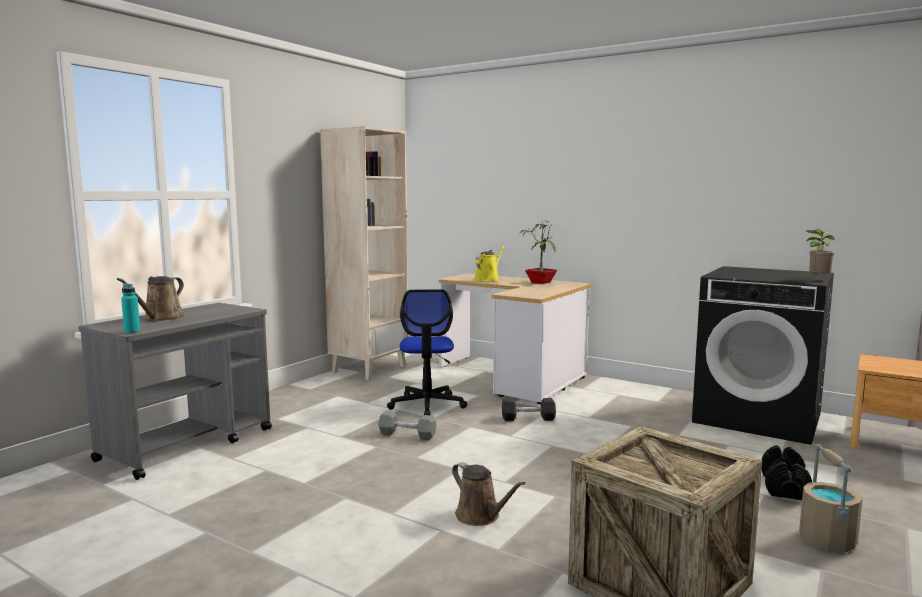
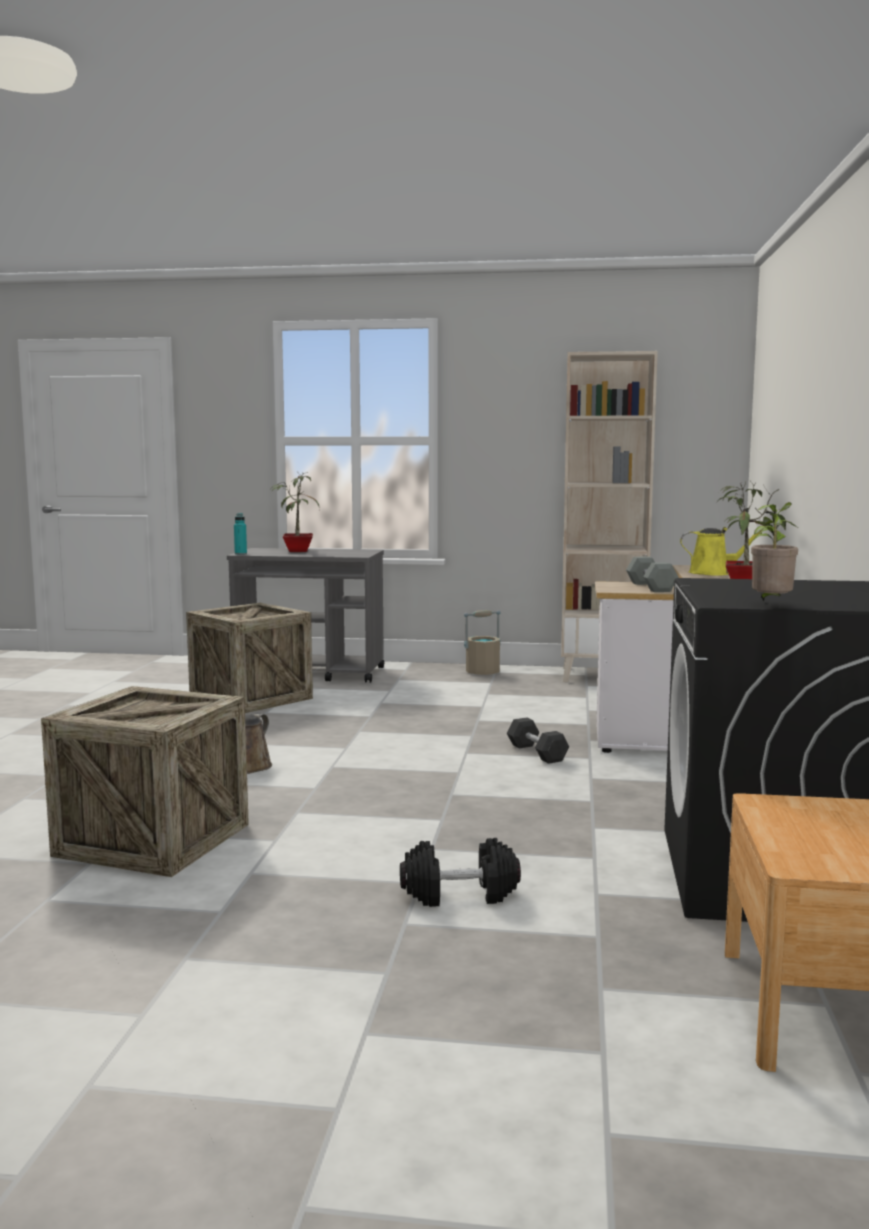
camera: 65 degrees right, 0 degrees up
(160, 318) = (296, 551): brown watering can -> potted plant
(239, 482) = (251, 698): none -> crate
(407, 435) = (413, 719): grey dumbbell -> grey dumbbell (651, 587)
(427, 405) = (516, 712): office chair -> none
(826, 540) = (302, 916): beige bucket -> beige bucket (483, 672)

